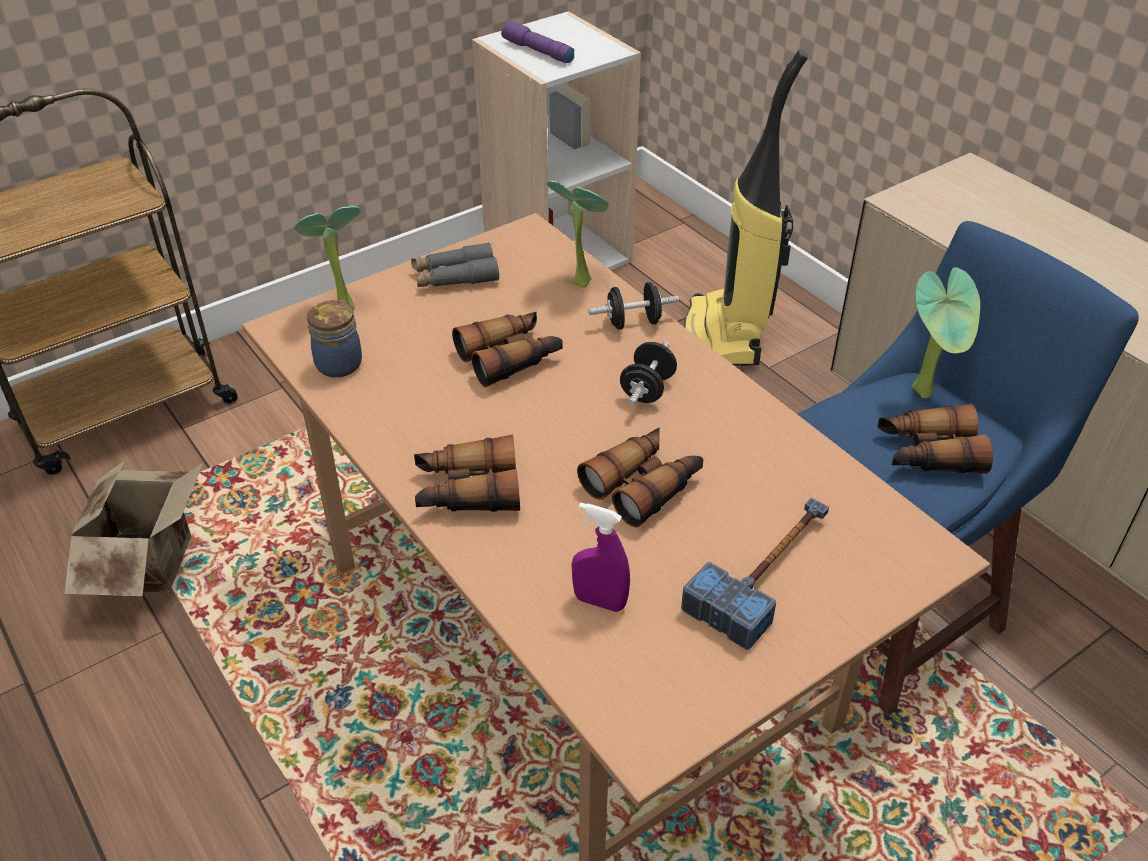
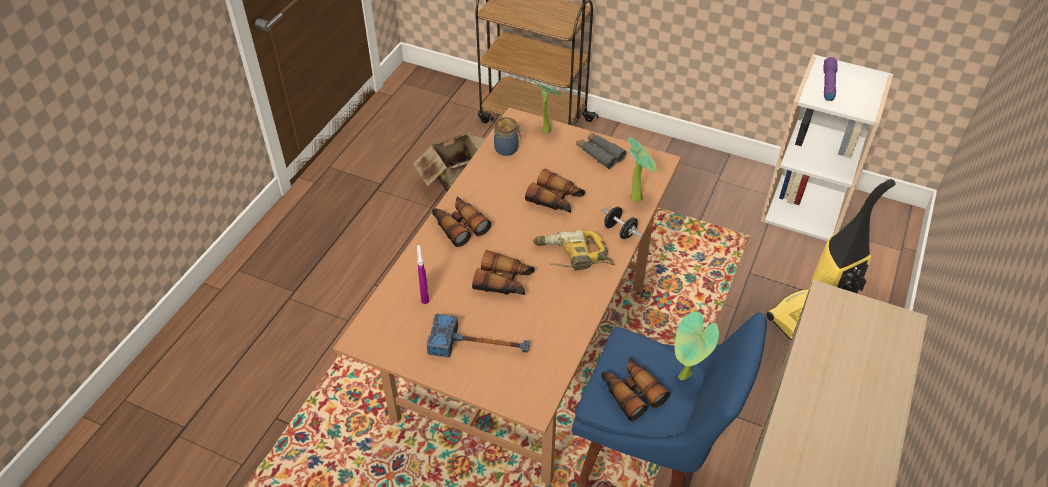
camera: 60 degrees right, 5 degrees up
(647, 389) = (572, 256): black dumbbell -> power drill

